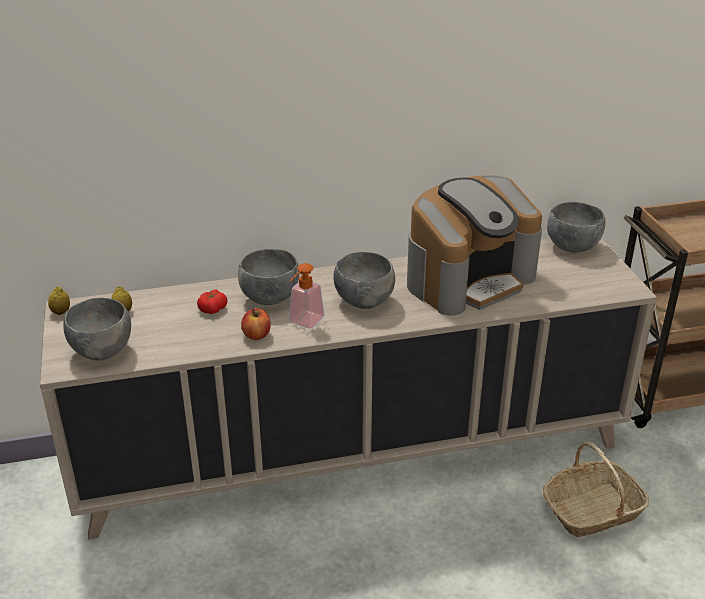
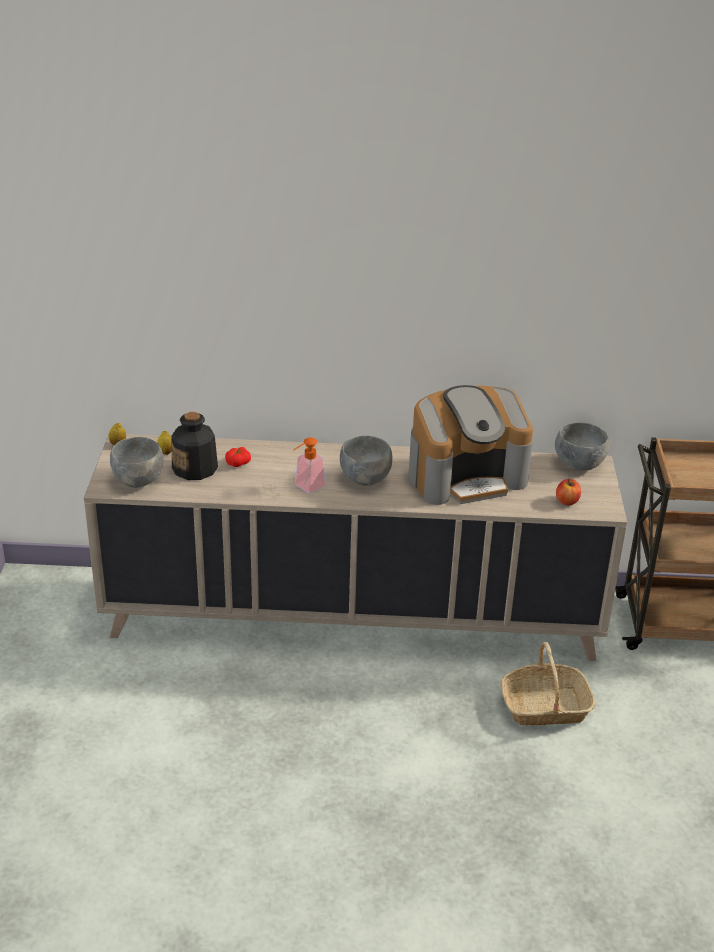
camera: 15 degrees right, 0 degrees up
(165, 324) = (195, 469): none -> bottle
(256, 335) = (263, 490): apple -> apple (567, 501)
(269, 298) = (287, 462): grey bowl -> none

